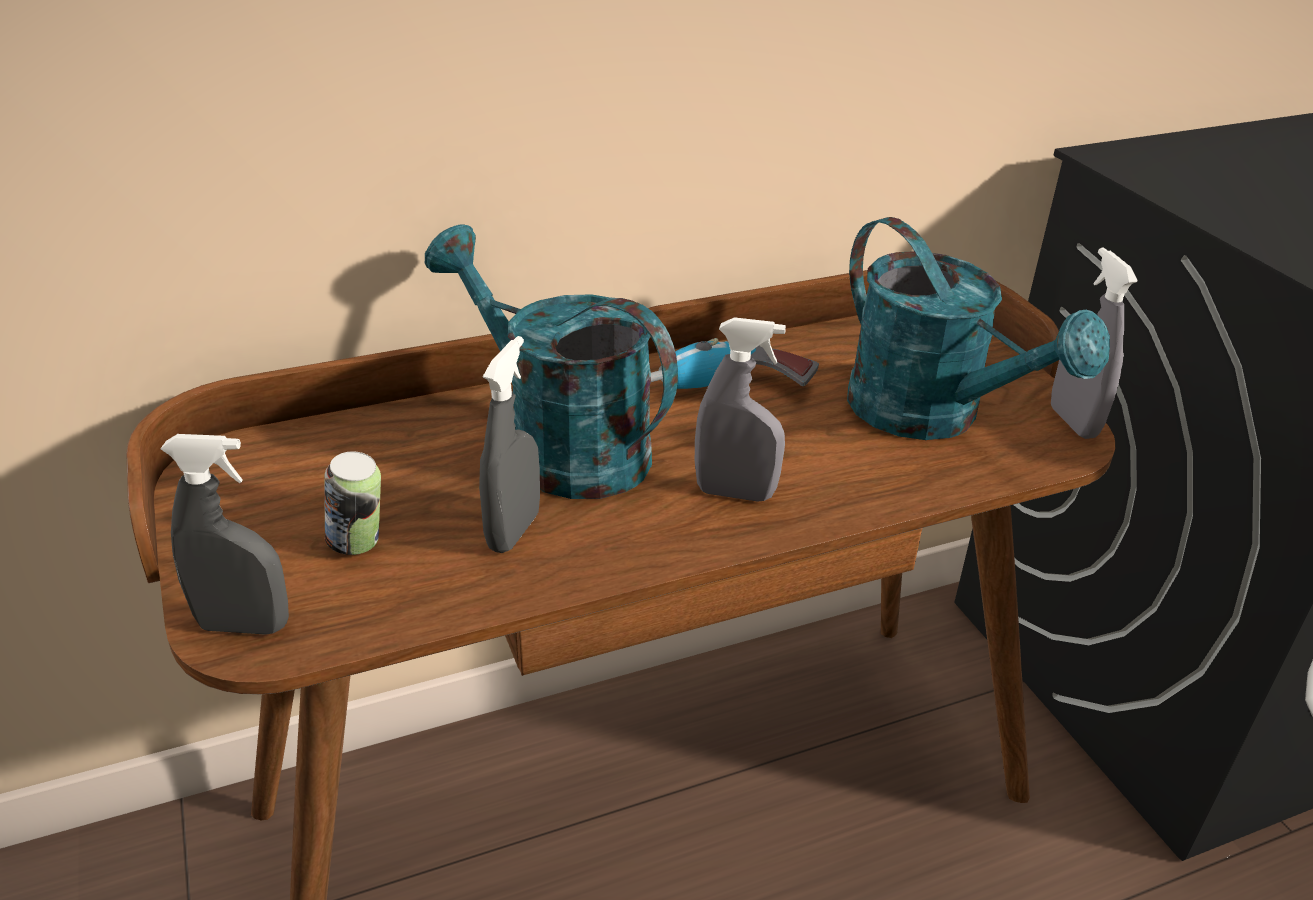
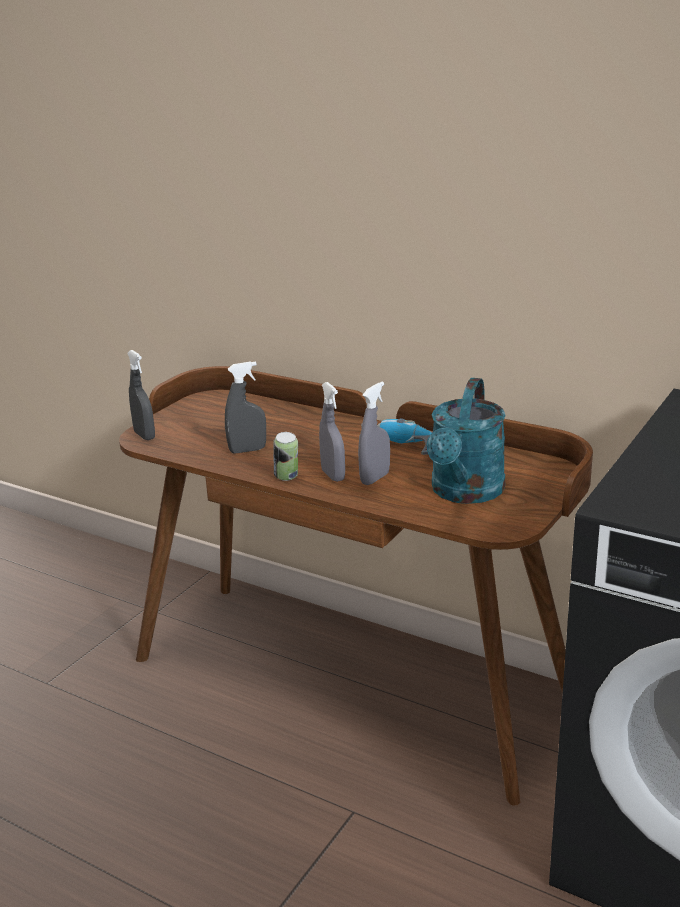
camera: 55 degrees right, 10 degrees down
(358, 544) = (204, 432): can -> can (287, 478)
(559, 444) = (311, 436): turquoise watering can -> none
(1073, 422) = (522, 524): grey spray bottle -> grey spray bottle (375, 478)

